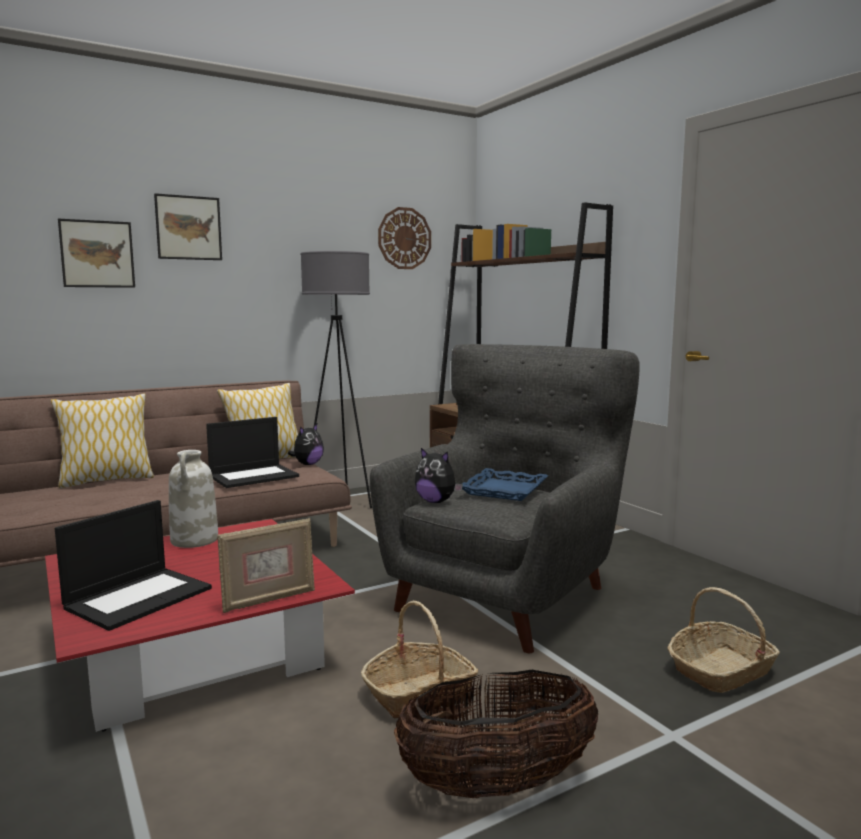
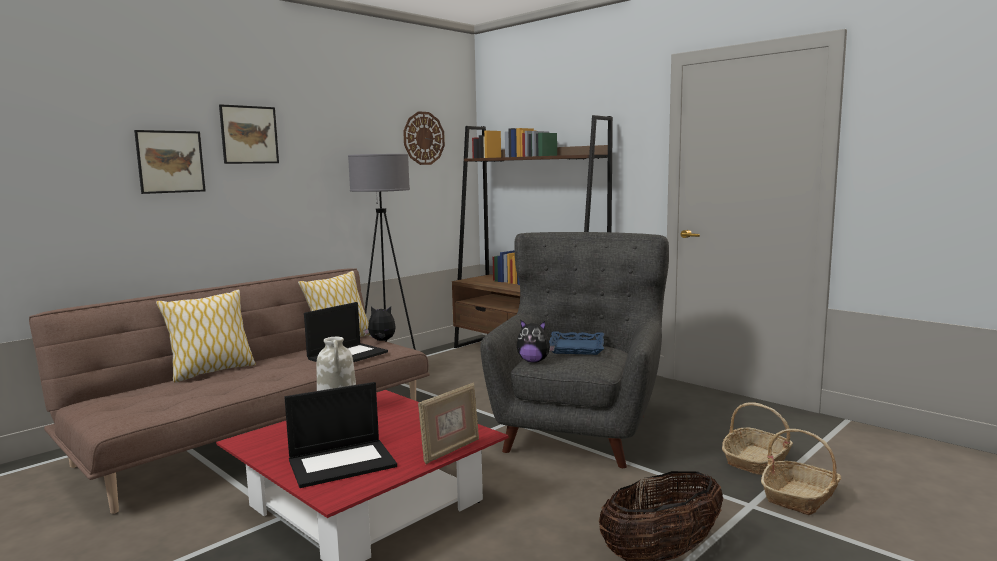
camera: 15 degrees left, 0 degrees up
(139, 597) = (343, 462): laptop -> laptop turned 45 degrees clockwise
(307, 464) = (381, 341): plush toy -> plush toy turned 105 degrees counterclockwise
(419, 693) = (567, 506): basket -> basket (800, 497)

